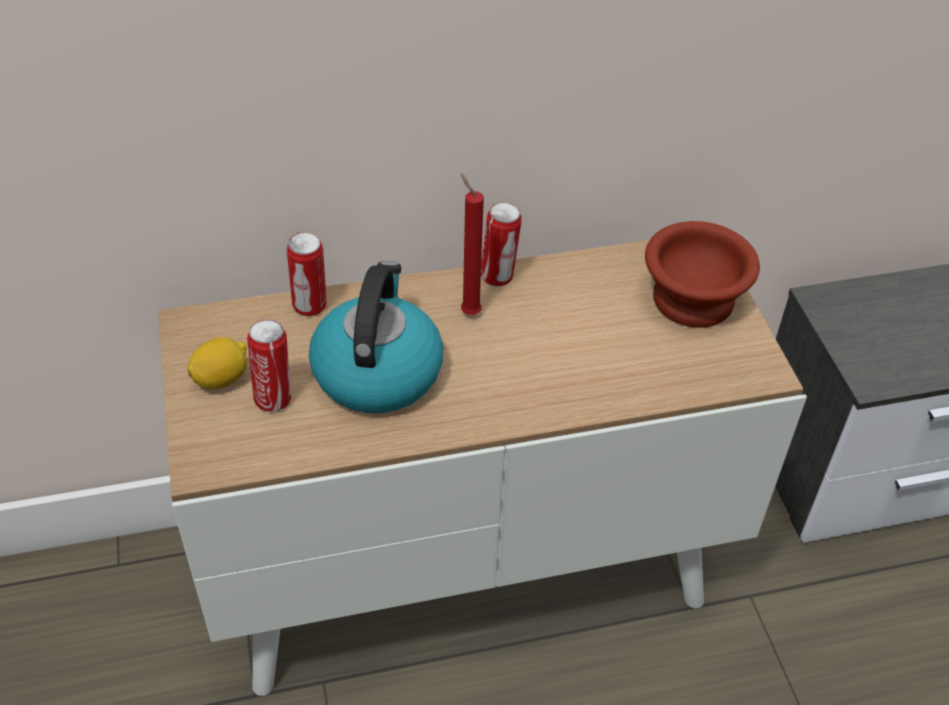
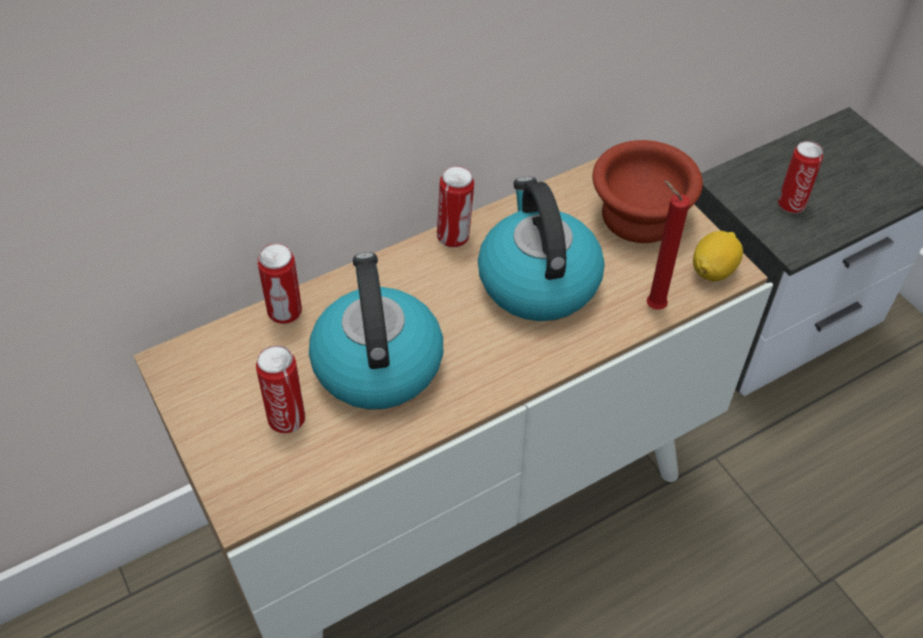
camera: 15 degrees left, 5 degrees up
(221, 378) = (227, 411): lemon -> lemon (713, 270)
(468, 311) = (440, 279): red candle -> red candle (652, 305)
(563, 335) = (537, 280): none -> kettle
(885, 338) = (791, 203): none -> can

